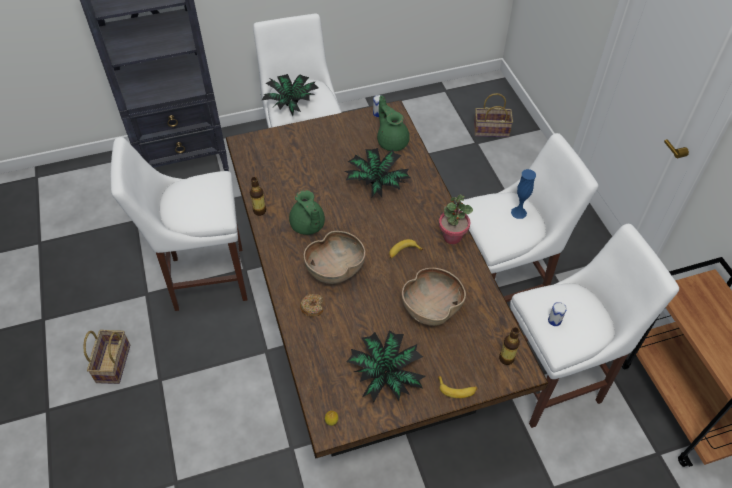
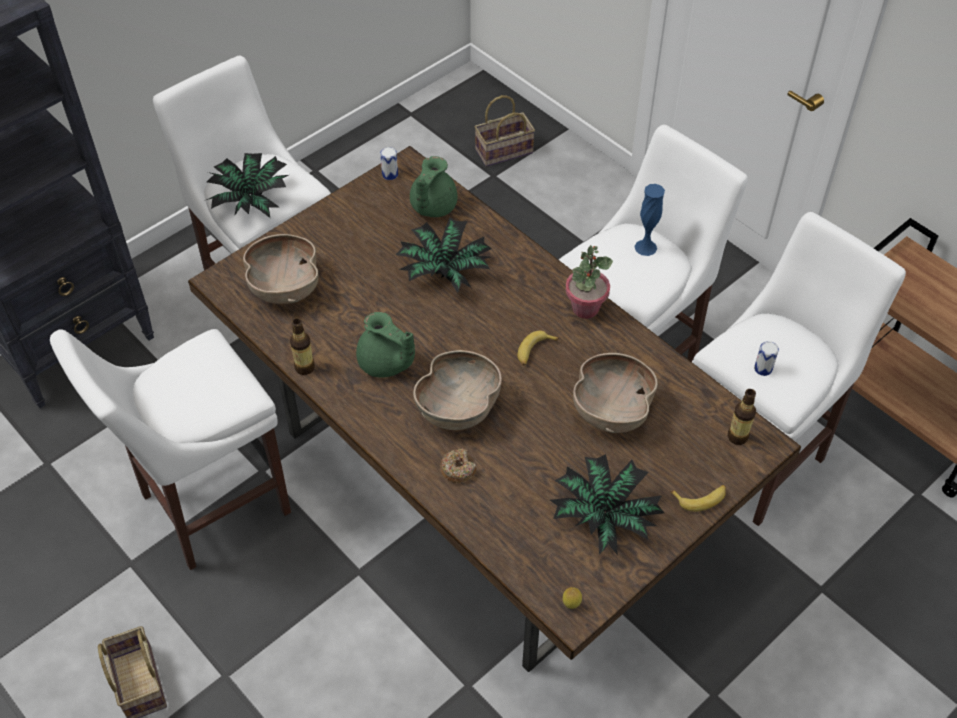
camera: 25 degrees left, 0 degrees up
(276, 159) = (284, 287): none -> brown bowl
(392, 141) = (432, 207): green teapot -> green teapot turned 105 degrees counterclockwise

